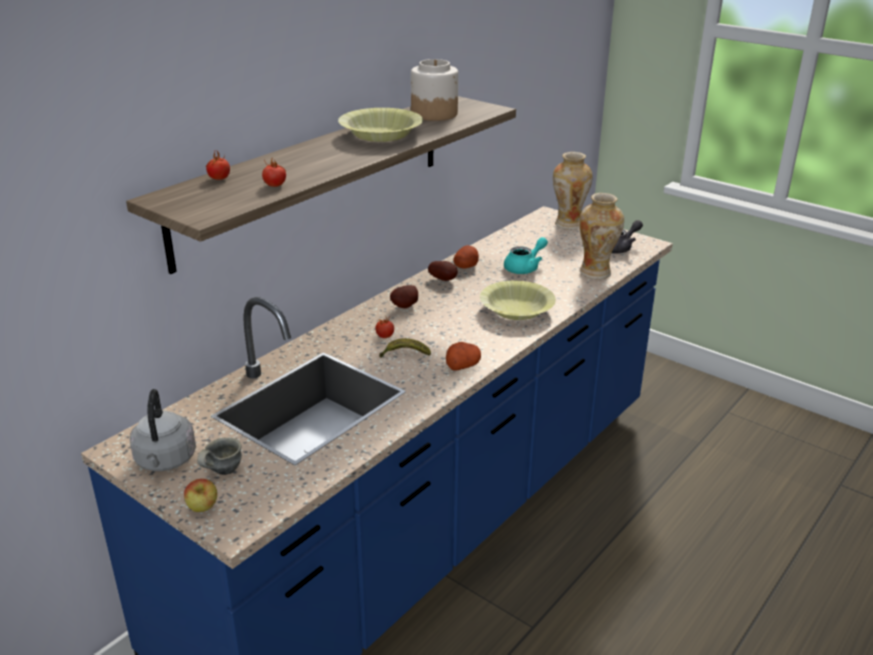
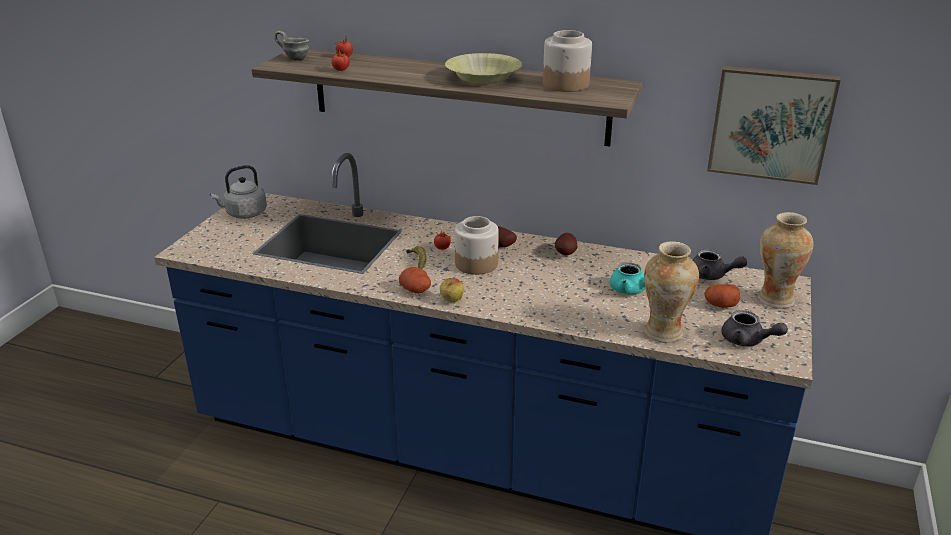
camera: 70 degrees right, 0 degrees up
(203, 509) = (198, 237): apple -> apple (451, 301)
(221, 471) = (238, 232): grey mug -> grey mug (295, 59)
(432, 324) = (477, 264): none -> jar
(466, 266) = (604, 259): potato -> potato (720, 305)
(514, 96) = (770, 123): none -> picture
(516, 310) = (536, 299): yellow bowl -> none
(521, 235) = (712, 276): none -> grey teapot

